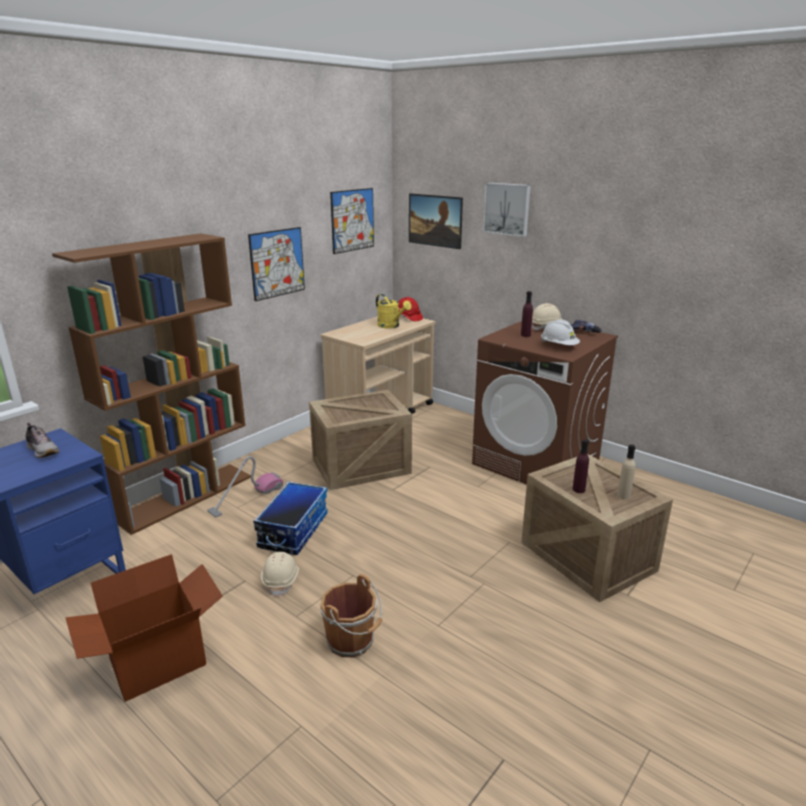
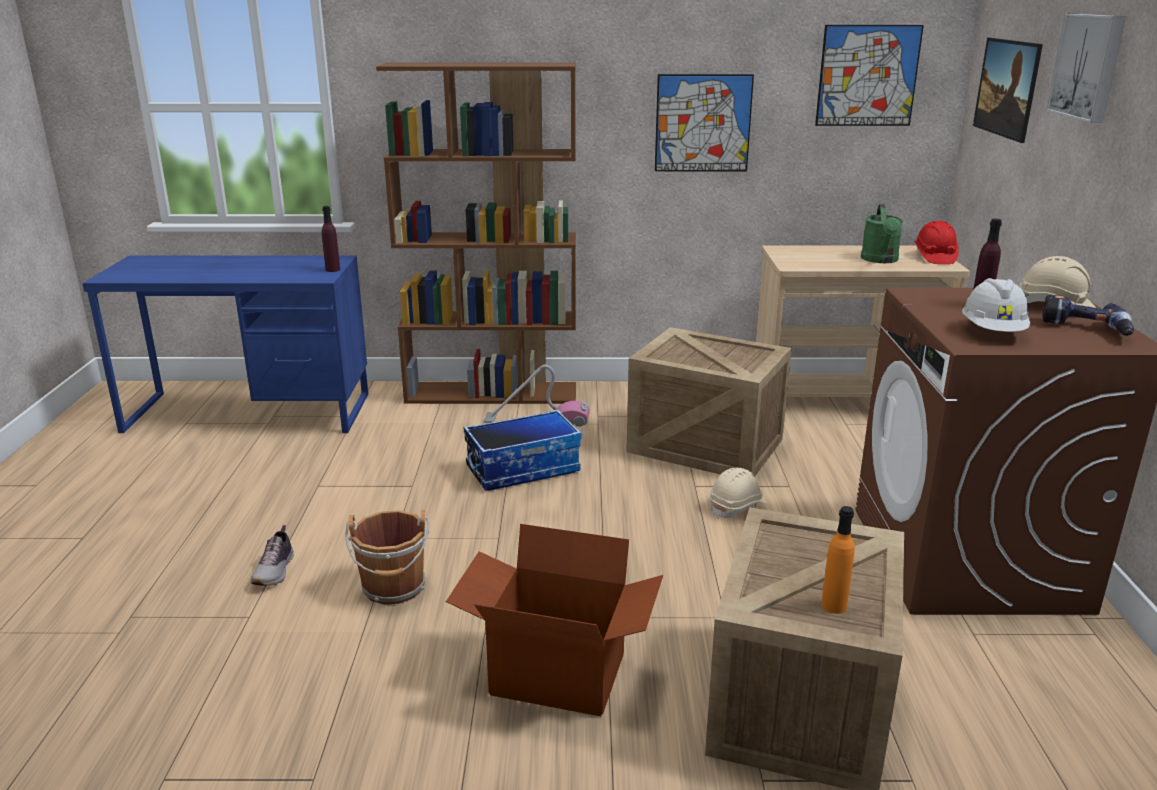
camera: 50 degrees right, 0 degrees up
(43, 450) = (310, 266): shoe -> shoe (275, 571)
(158, 663) = (259, 505): cardboard box -> cardboard box (557, 676)
(281, 580) = (436, 503): beige hard hat -> beige hard hat (737, 506)
(391, 326) = (880, 260): yellow watering can -> green watering can
(578, 489) = (781, 561): purple bottle -> purple bottle (332, 269)
(623, 495) = (834, 606): beige bottle -> orange bottle

